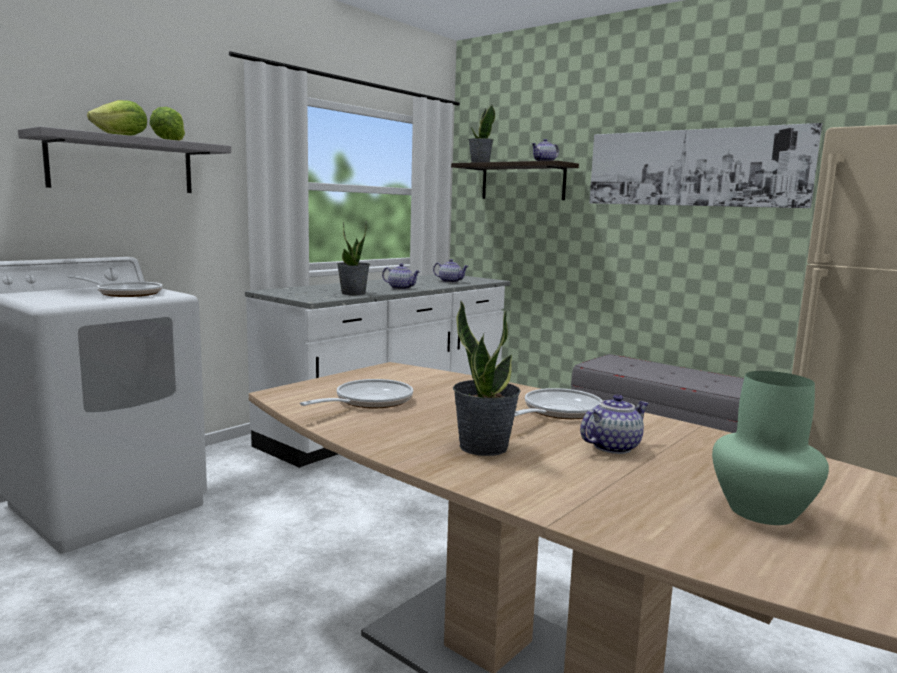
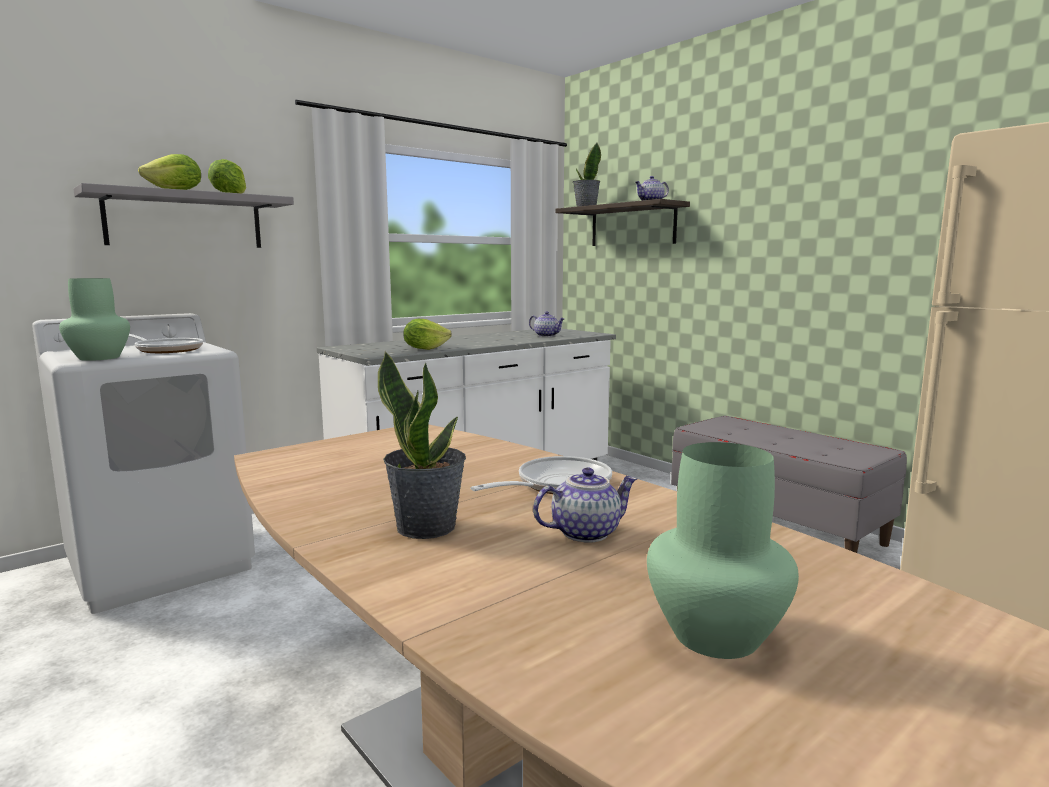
camera: 10 degrees right, 0 degrees up
(71, 301) = (100, 358): none -> green vase
(353, 293) = (425, 349): potted plant -> lettuce
(368, 402) = (349, 468): frying pan -> none
(401, 288) = (483, 343): teapot -> none
(693, 168) = (815, 199): picture -> none

